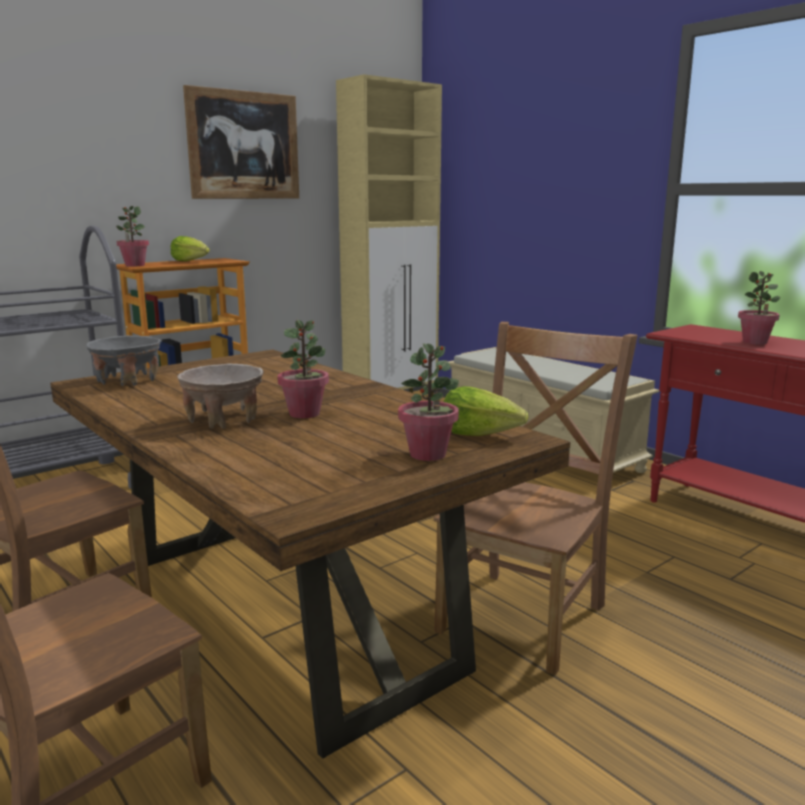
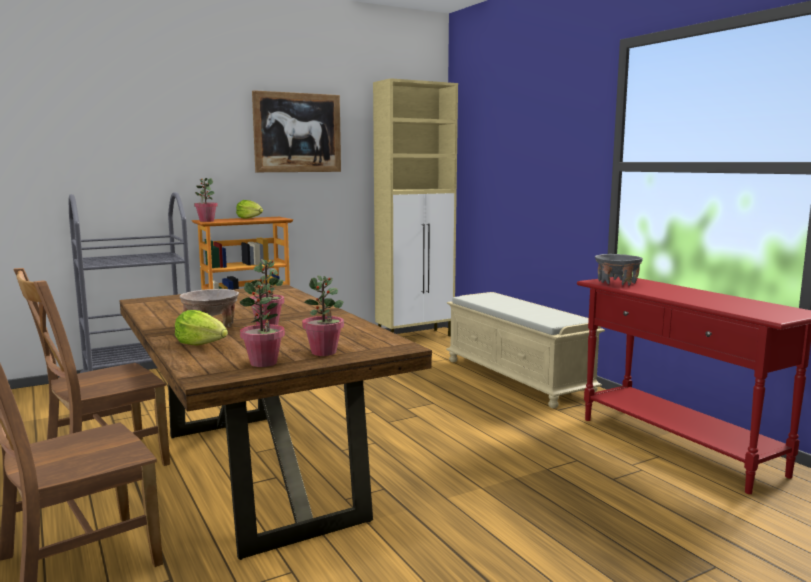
camera: 10 degrees right, 5 degrees down
(128, 381) = (169, 301): grey bowl -> grey bowl (616, 283)
(480, 434) = (373, 342): lettuce -> lettuce (202, 344)
(525, 614) = (432, 489): brown chair -> none
(755, 342) = (656, 290): potted plant -> potted plant (263, 363)

